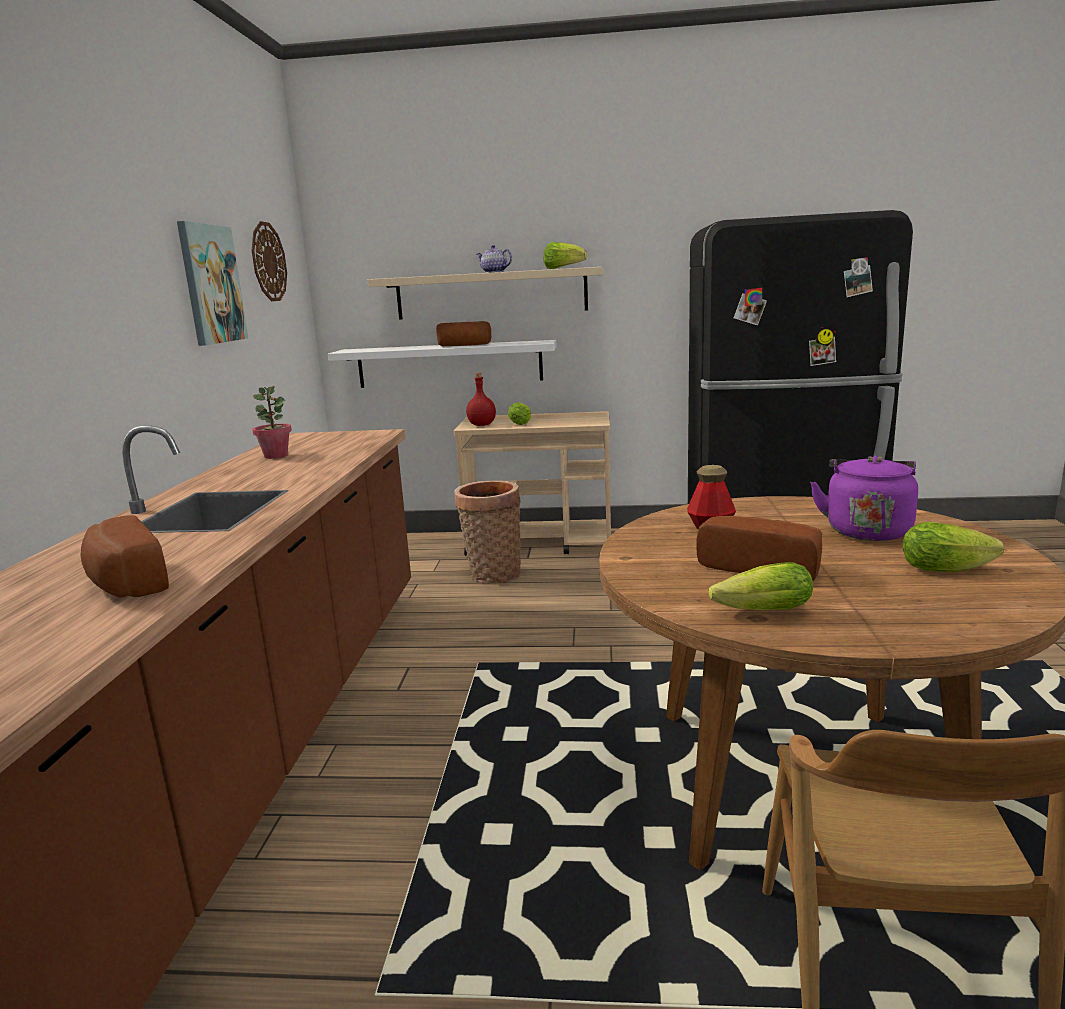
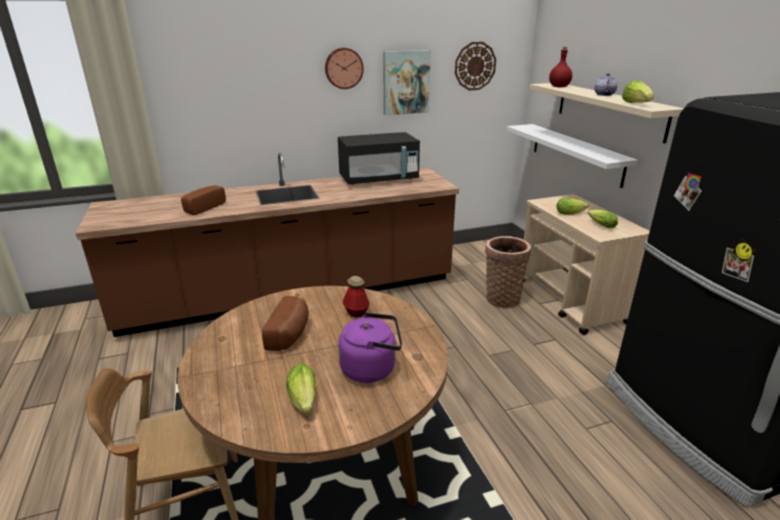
camera: 65 degrees right, 10 degrees up
(133, 248) = (343, 68): none -> wall clock
(276, 456) = (378, 179): potted plant -> black microwave
(463, 345) = (570, 144): bread -> none
(482, 425) = (551, 204): red bottle -> red bottle (559, 87)
(758, 612) = (228, 338): lettuce -> lettuce (600, 225)

